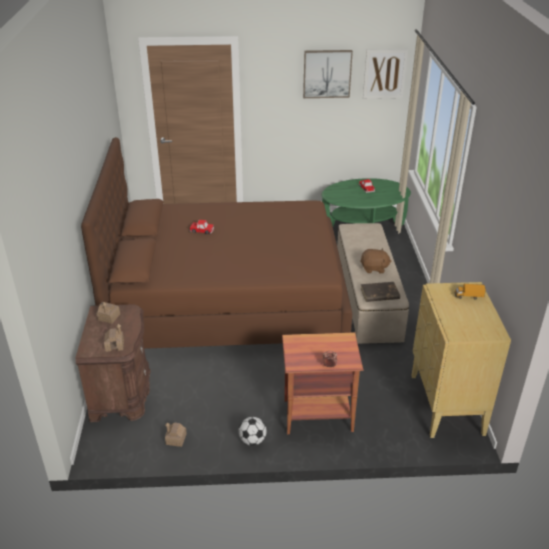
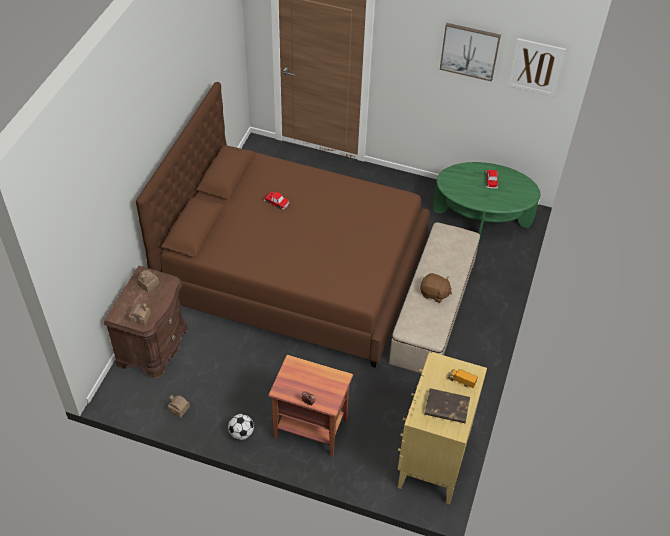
camera: 20 degrees right, 15 degrees up
(379, 294) = (420, 327): brown book -> brown book (446, 407)

